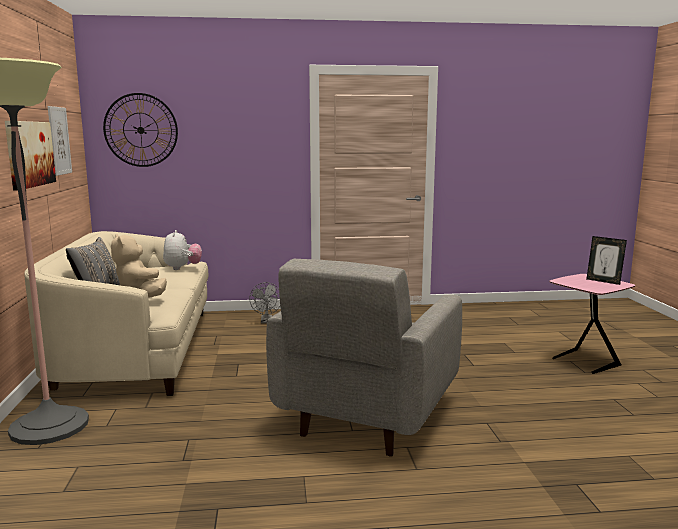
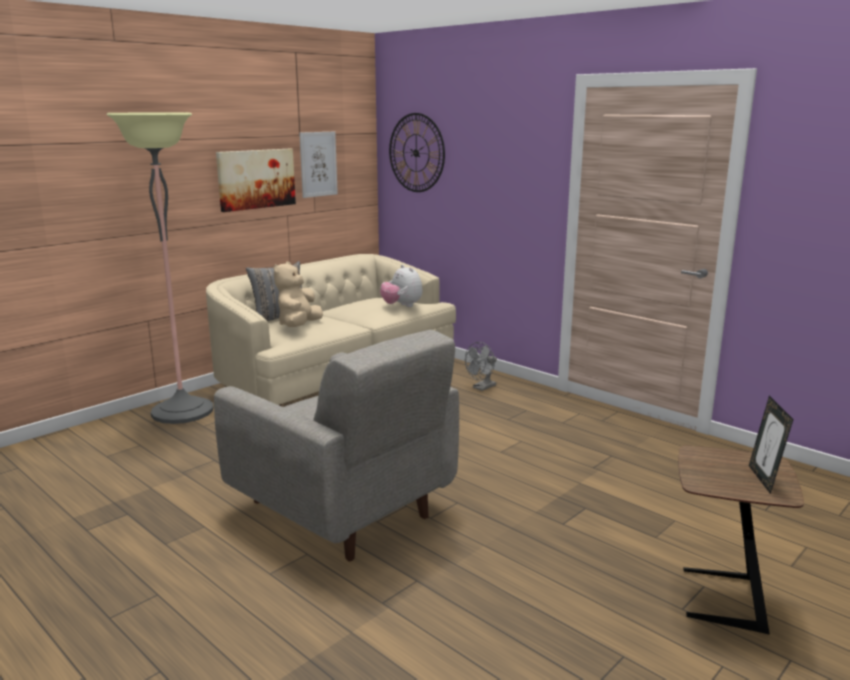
camera: 50 degrees right, 5 degrees up
(182, 268) = (402, 306): plush toy -> plush toy turned 105 degrees clockwise
(366, 417) = (343, 512): grey armchair -> grey armchair turned 120 degrees counterclockwise
(584, 362) = (720, 599): pink side table -> brown side table

